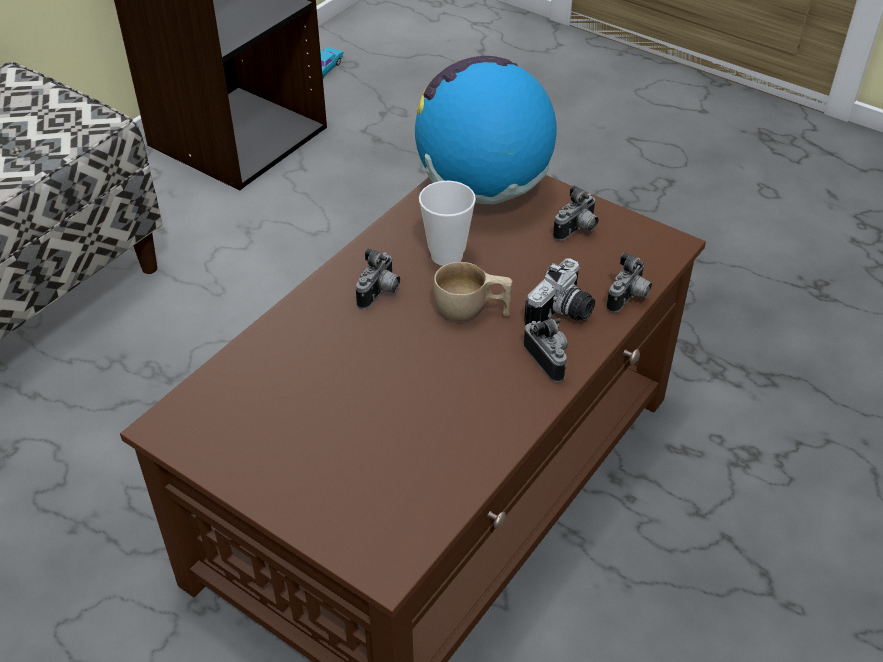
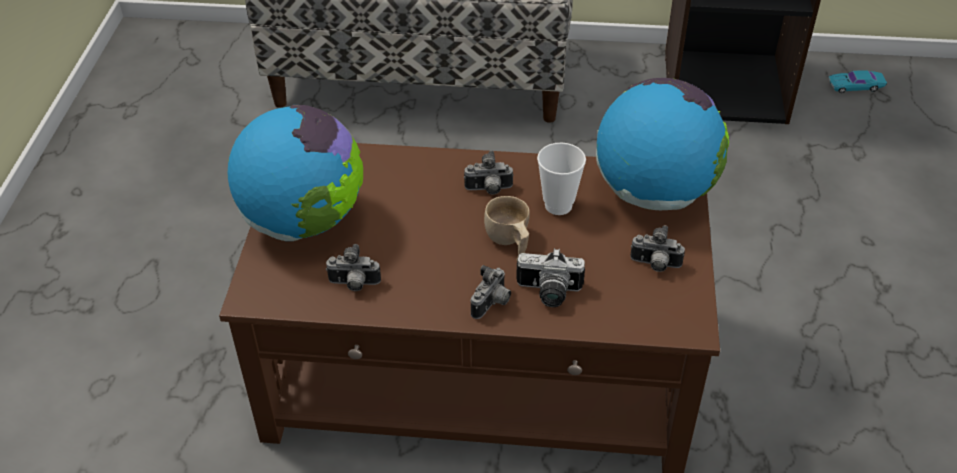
camera: 60 degrees right, 0 degrees up
(295, 466) = (304, 221): none -> globe
(629, 298) = (600, 325): camera -> camera (354, 285)

